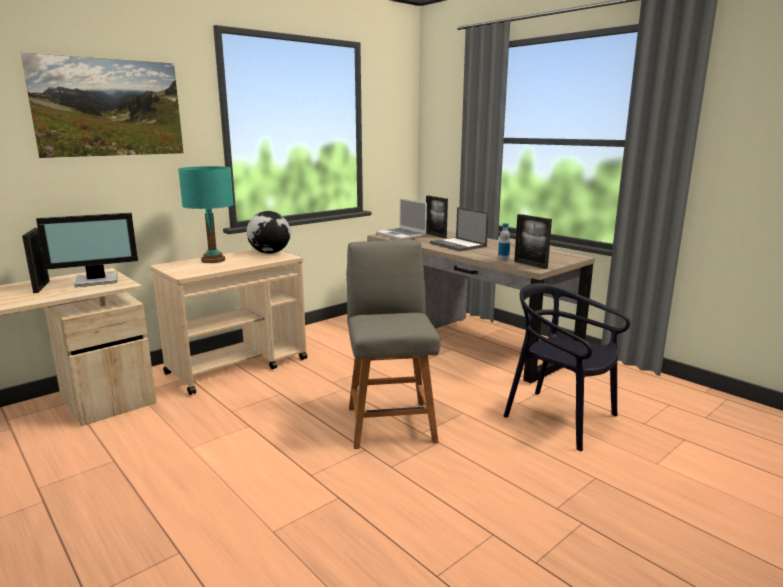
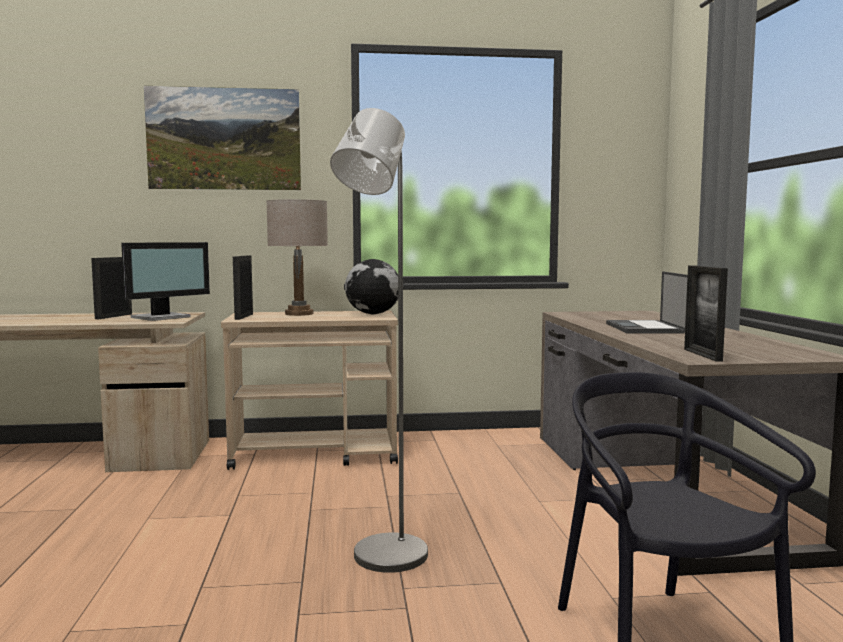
camera: 35 degrees right, 10 degrees down
(97, 281) = (162, 317): monitor -> monitor turned 60 degrees counterclockwise
(213, 260) = (299, 314): turquoise table lamp -> beige table lamp
(390, 422) = (383, 561): grey chair -> grey floor lamp
(402, 235) = (589, 315): laptop -> none
(435, 235) = (640, 318): picture frame -> picture frame (244, 316)
(503, 259) = (671, 346): bottle -> none

